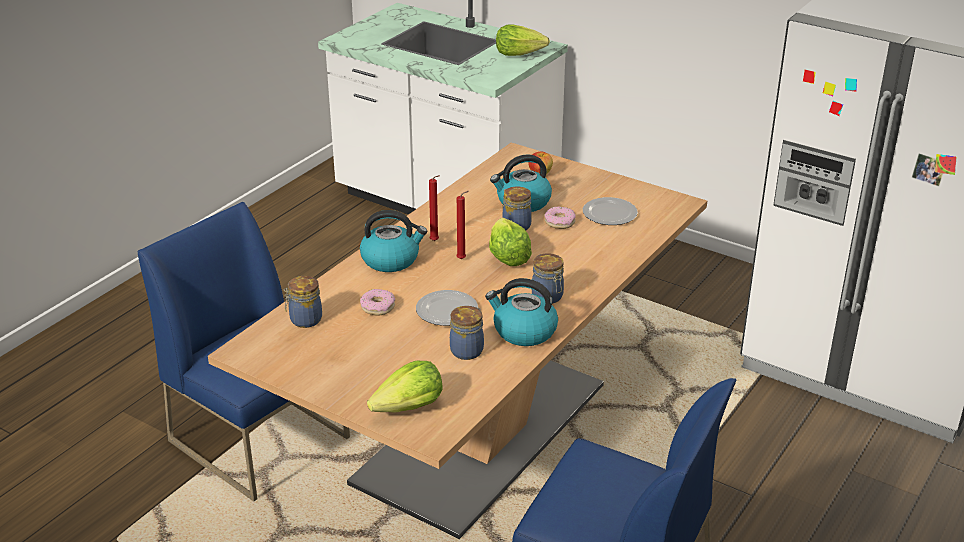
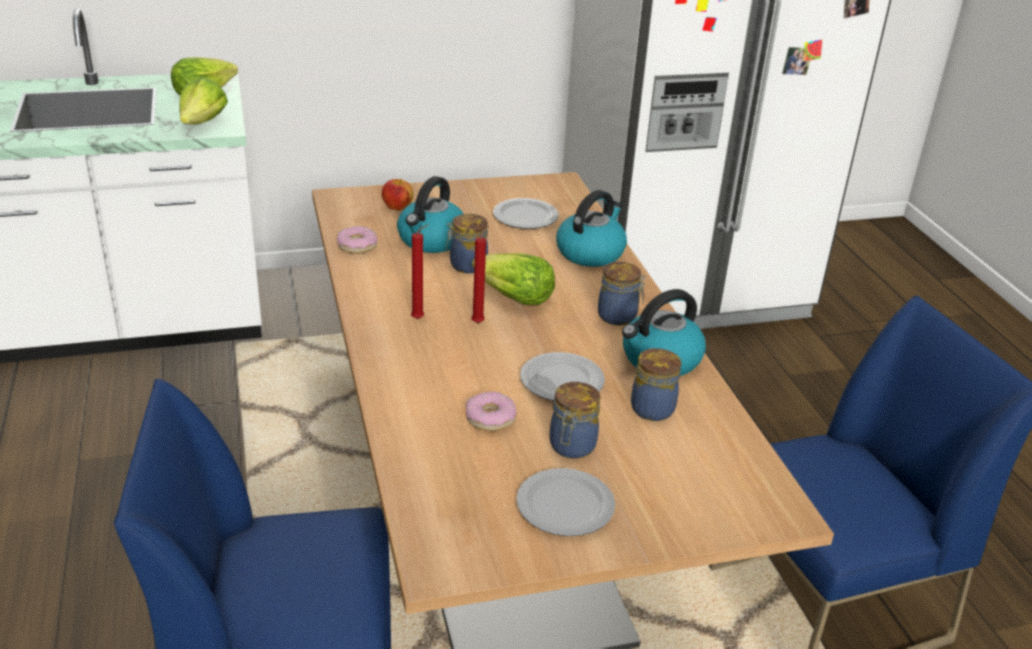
camera: 50 degrees left, 0 degrees up
(304, 320) = (441, 481): jar -> jar (571, 447)
(337, 363) = (563, 504): none -> plate
(391, 259) = (410, 361): kettle -> kettle (590, 252)
(409, 407) = (714, 500): lettuce -> lettuce (203, 123)
(560, 222) = (499, 243): donut -> donut (357, 246)

